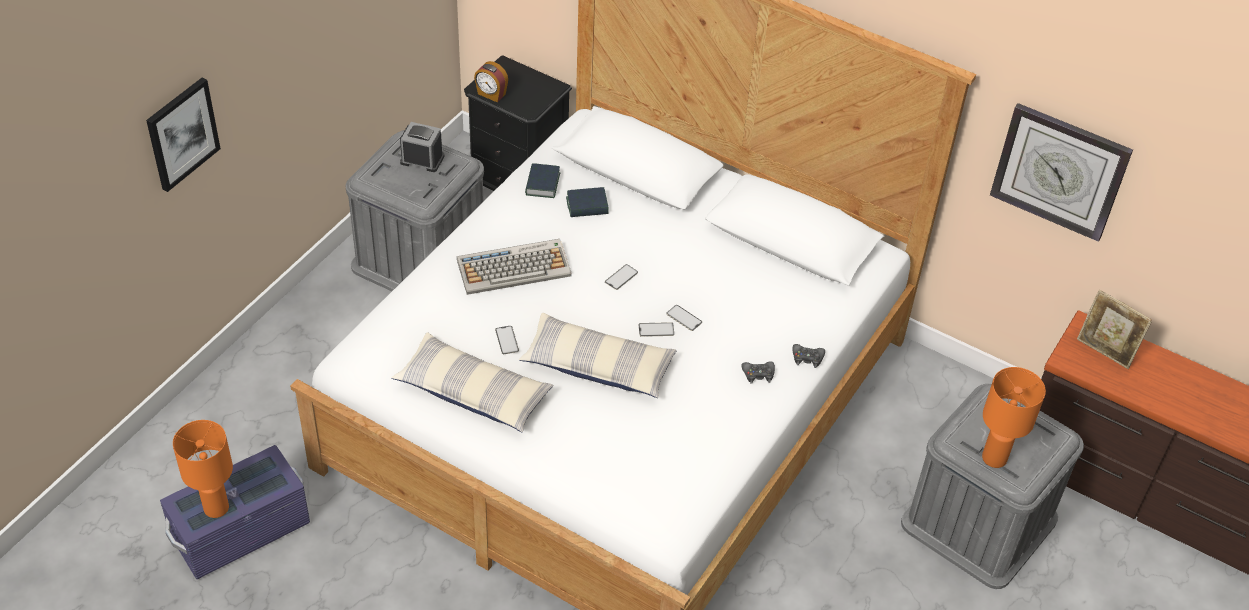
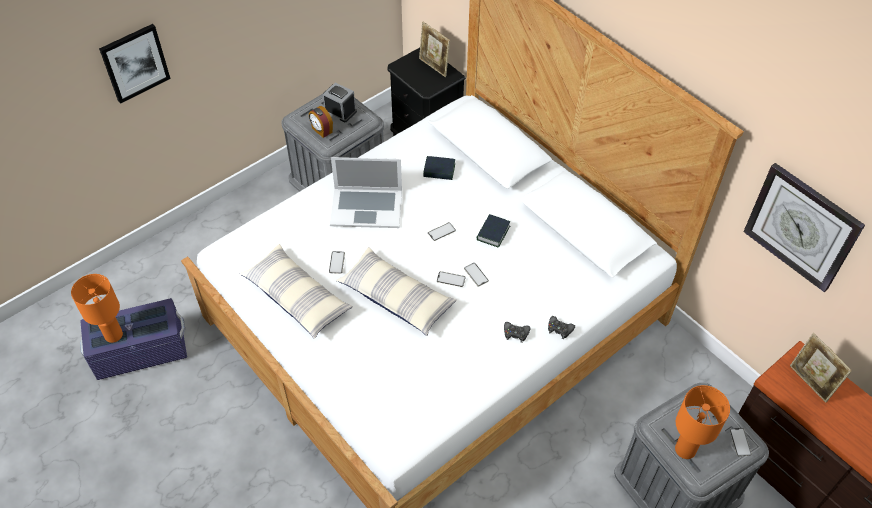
camera: 20 degrees right, 5 degrees up
(491, 94) = (404, 72): alarm clock -> alarm clock (321, 130)
(514, 267) = (366, 207): keyboard -> laptop
(526, 81) = (434, 67): none -> picture frame
(542, 184) = (413, 147): book -> book (493, 233)
(1050, 435) = (740, 442): none -> phone

